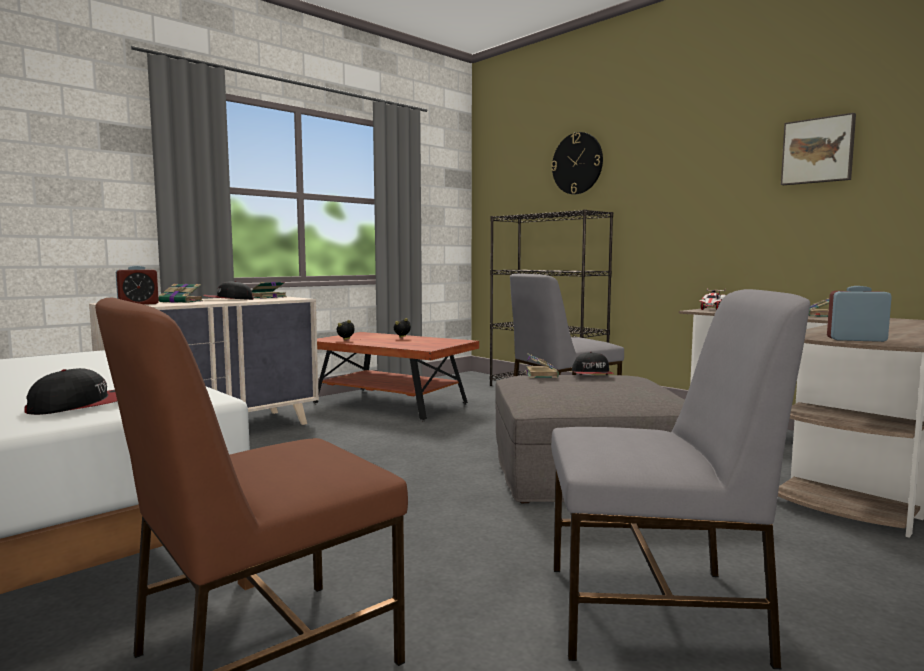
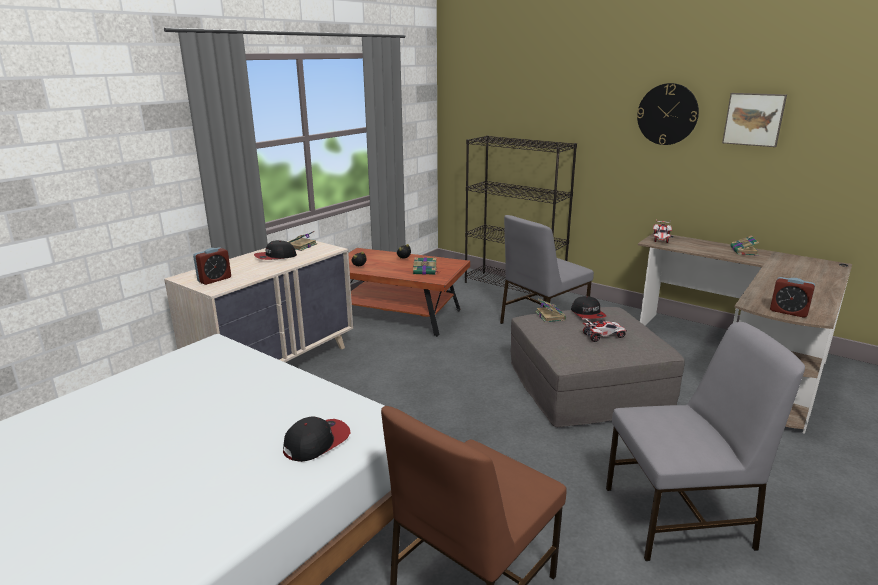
camera: 10 degrees left, 15 degrees up
(182, 301) = (243, 268): book -> book (425, 271)
(577, 163) = (544, 94): wall clock -> wall clock (667, 114)
(598, 388) = (603, 336): none -> toy car
(856, 339) = (788, 312): alarm clock -> alarm clock turned 150 degrees counterclockwise

